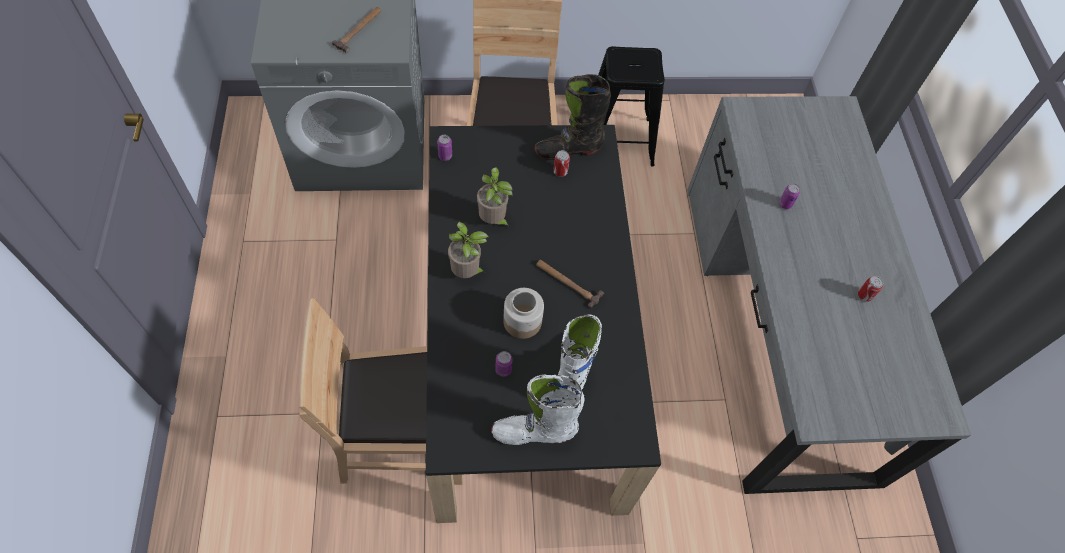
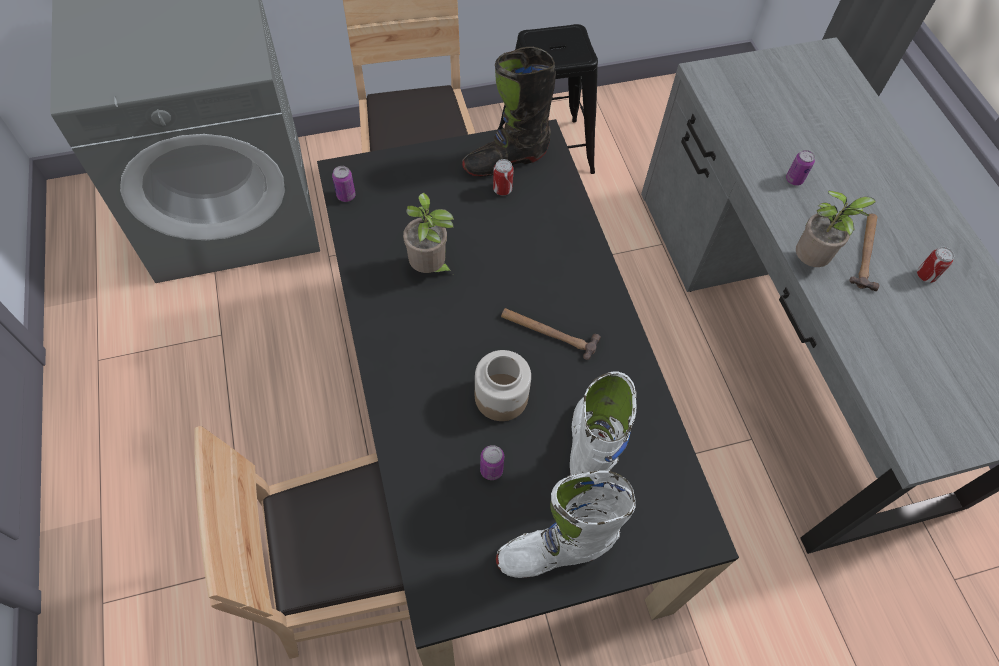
camera: 10 degrees left, 0 degrees up
(359, 30) = (196, 49): hammer -> hammer (866, 253)
(467, 273) = (410, 345): potted plant -> potted plant (810, 262)

